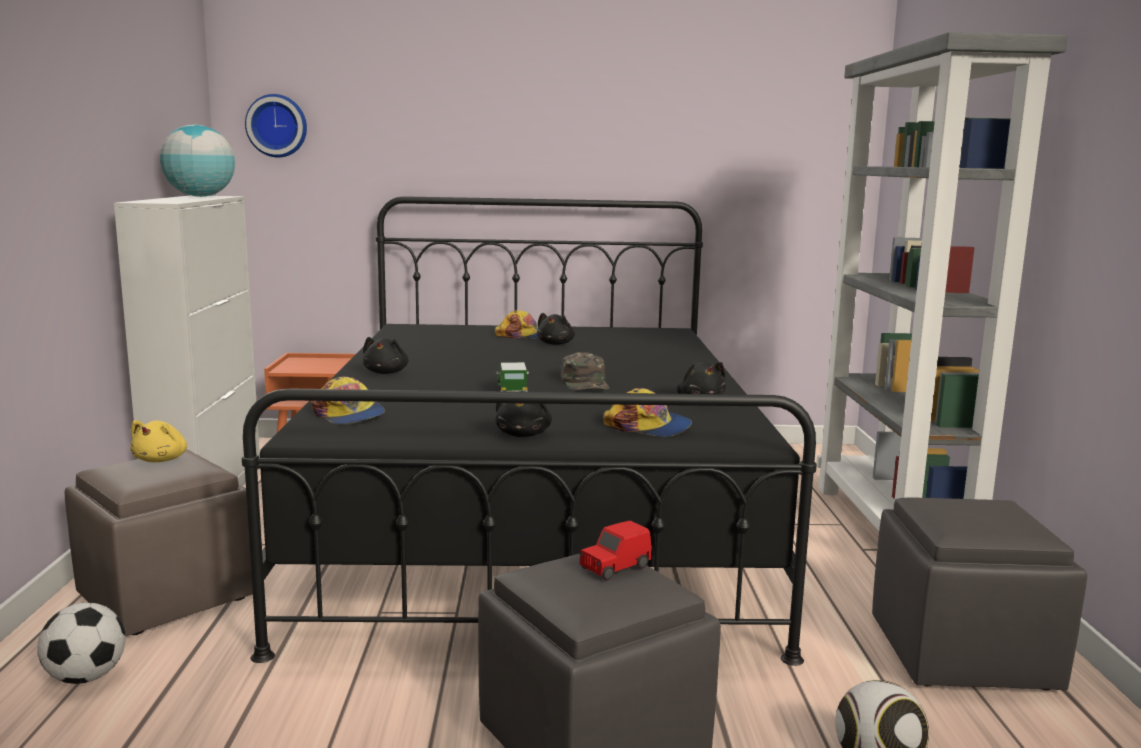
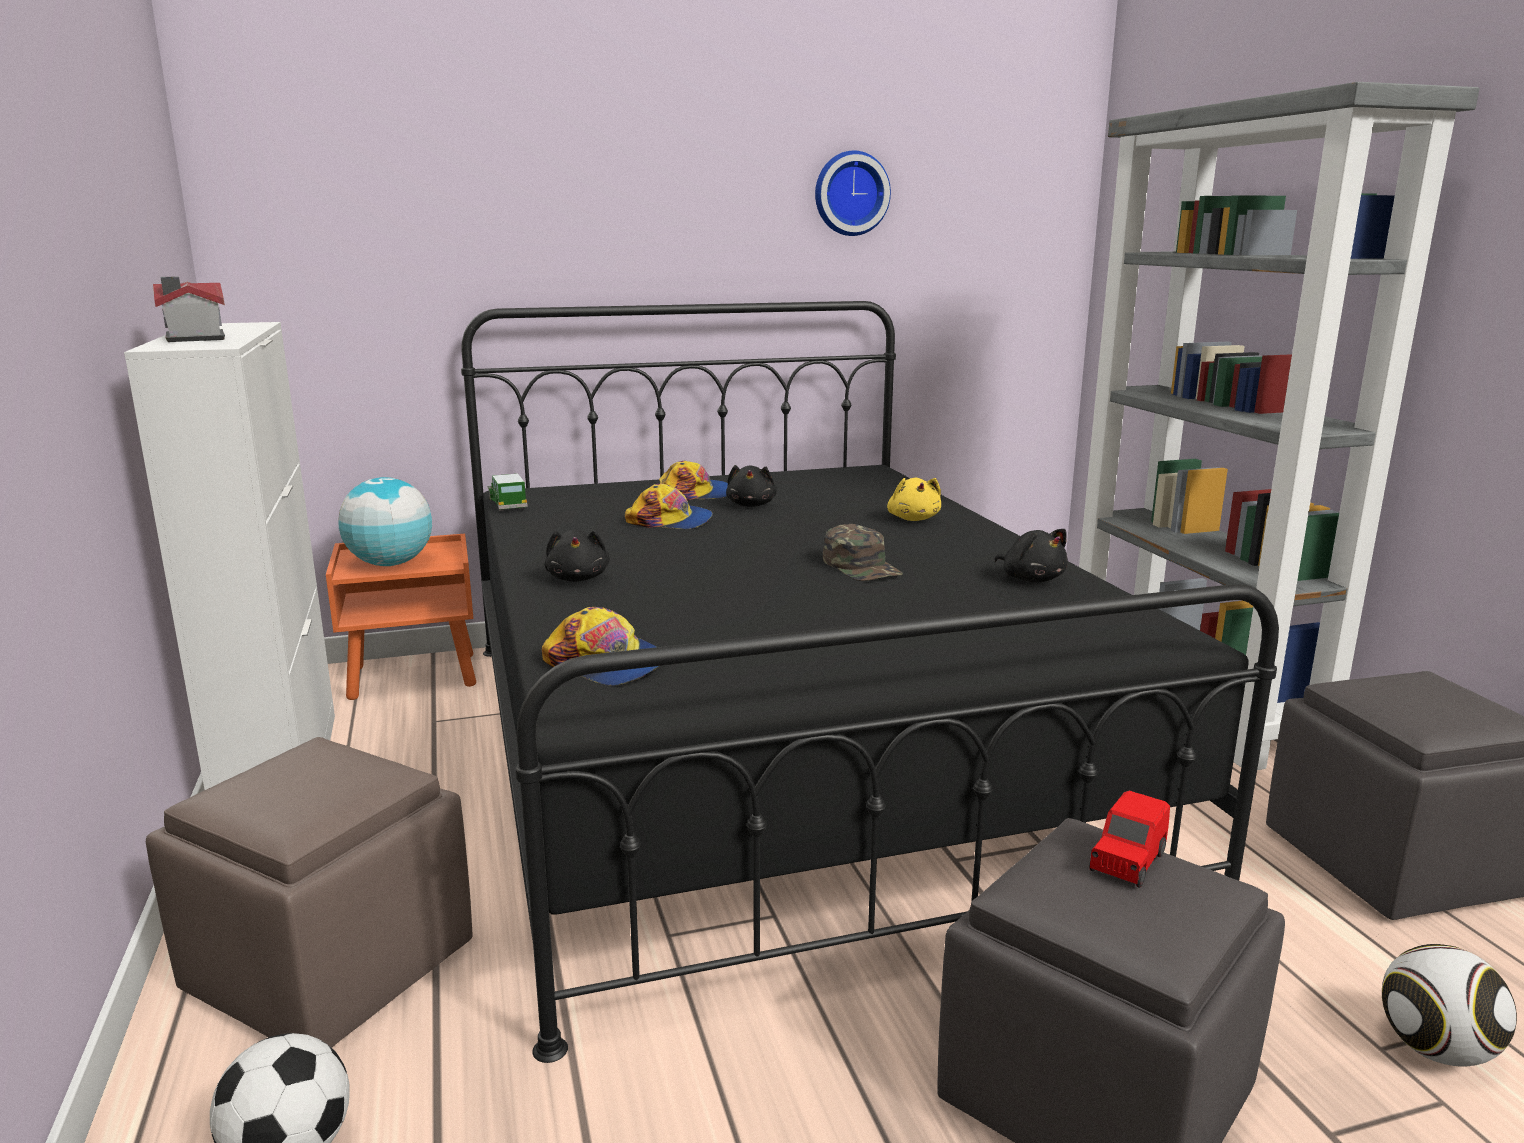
camera: 15 degrees left, 5 degrees up
(162, 460) = (301, 765): yellow plush toy -> yellow plush toy (913, 519)
(168, 199) = (193, 338): none -> toy house
(200, 196) = (220, 327): globe -> globe (390, 564)
(277, 126) = (295, 208): wall clock -> wall clock (850, 193)
(512, 390) = (783, 590): toy car -> toy car (508, 504)
(523, 434) = (885, 668): black plush toy -> none
(648, 427) = (1025, 633): cap -> cap (670, 521)

